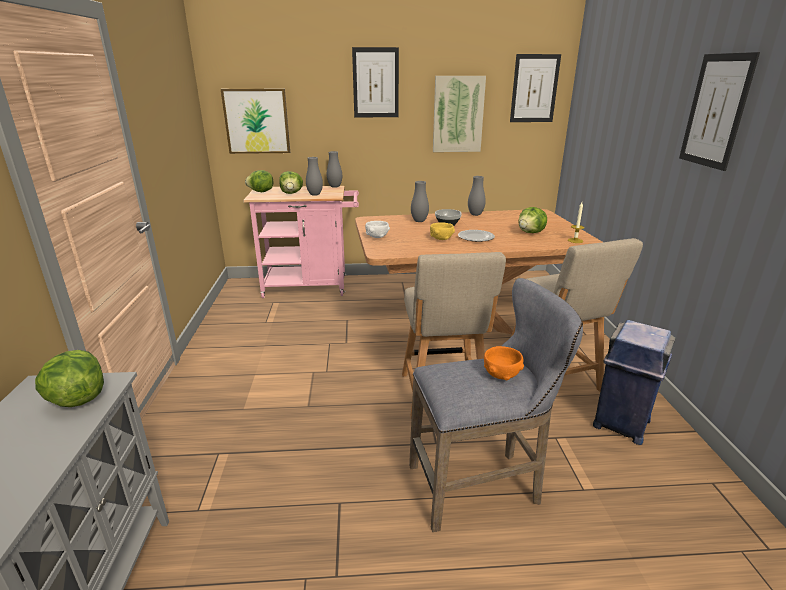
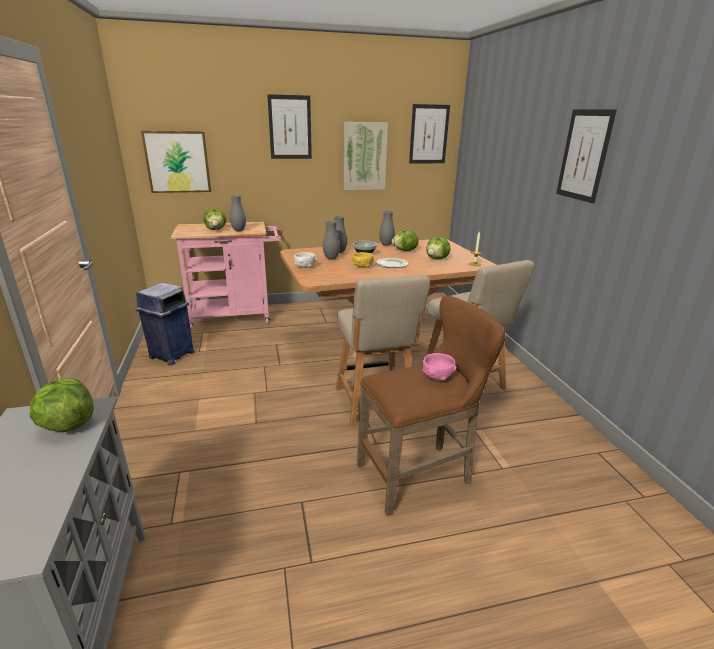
camera: 10 degrees left, 0 degrees up
(261, 192) = (185, 229): lettuce -> lettuce (405, 251)
(335, 187) = (255, 223): grey vase -> grey vase (331, 258)
(481, 486) = (420, 474): grey stool -> brown stool
(501, 375) = (437, 377): orange bowl -> pink bowl
(621, 424) = (523, 414): blue trash can -> blue trash can (171, 355)

